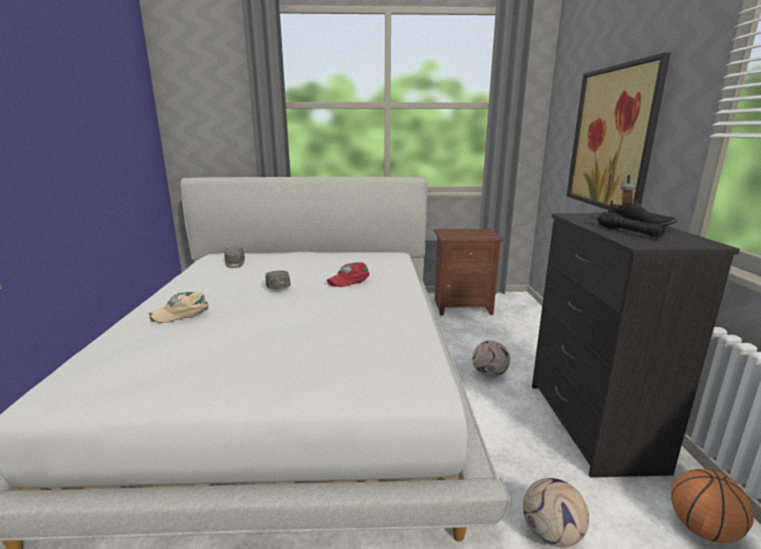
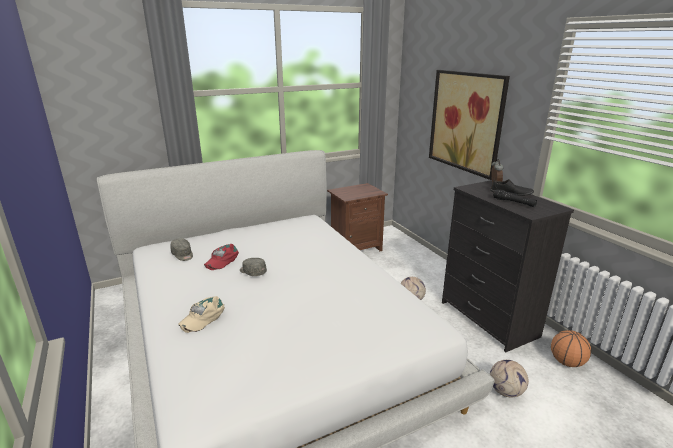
camera: 25 degrees left, 5 degrees up
(349, 280) = (302, 253): red cap -> red cap (222, 260)

